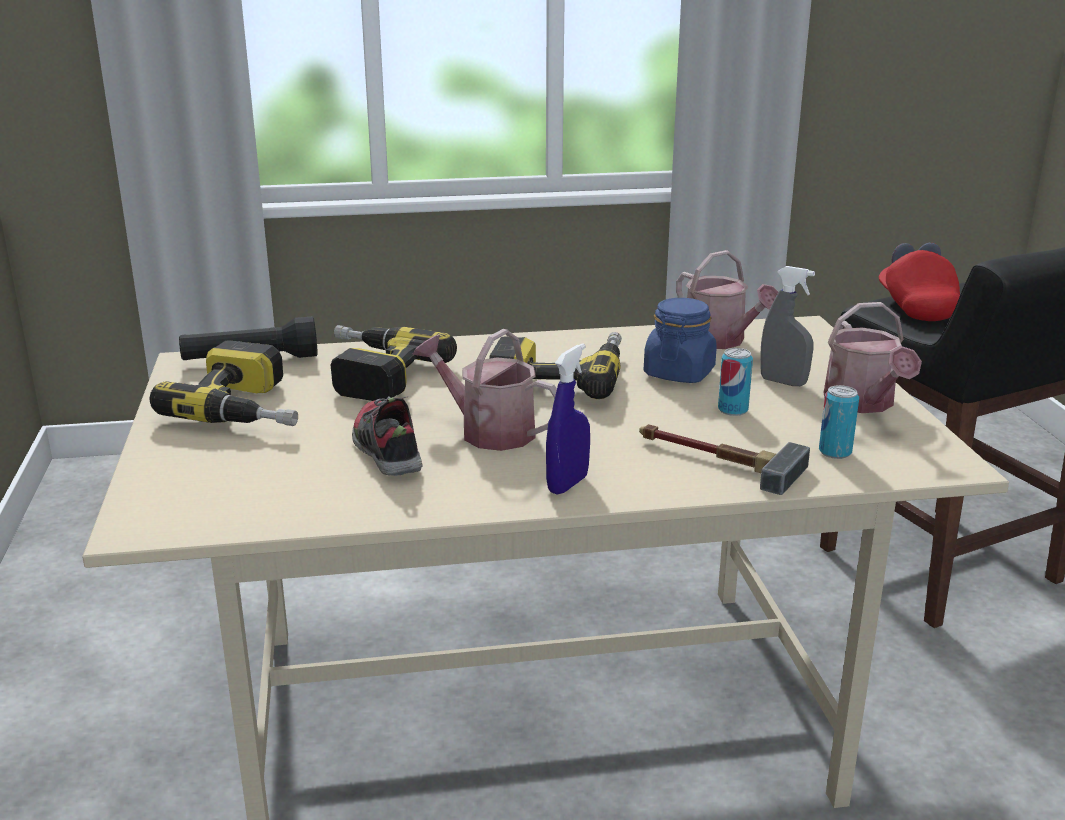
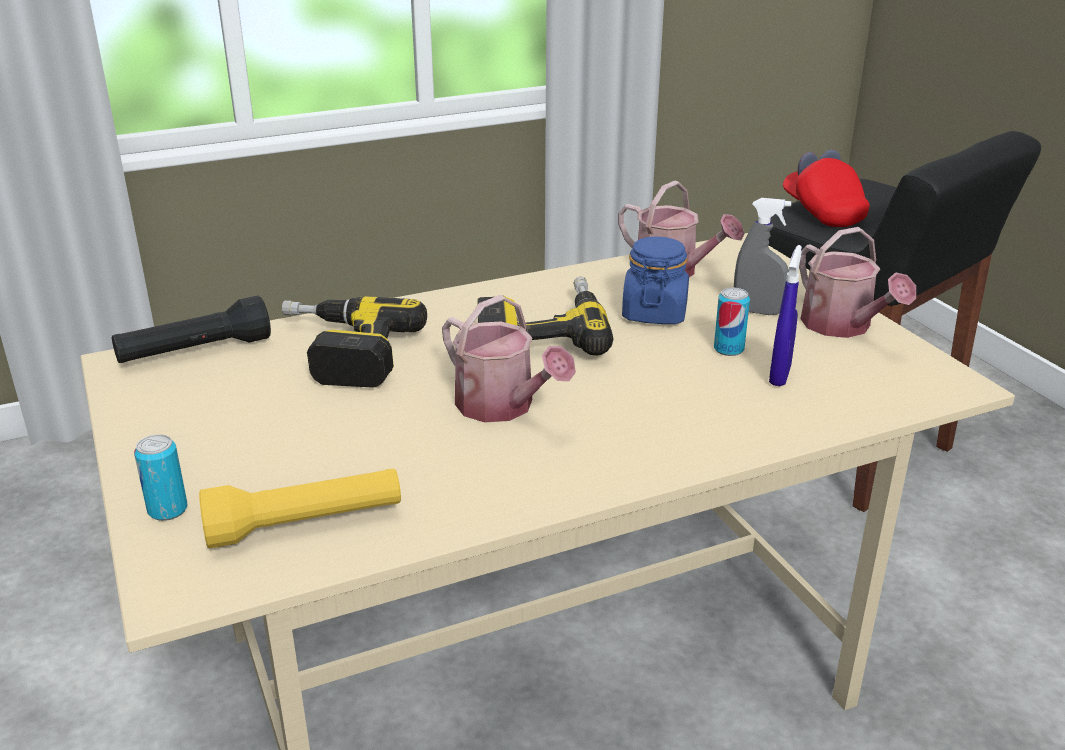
camera: 15 degrees left, 5 degrees up
(249, 408) = (226, 413): power drill -> none
(267, 496) = (306, 525): none -> yellow flashlight
(386, 451) = (408, 447): shoe -> none
(488, 431) = (502, 407): watering can -> watering can turned 150 degrees counterclockwise
(567, 484) = (618, 460): blue spray bottle -> blue spray bottle (779, 375)
(714, 459) = (743, 409): hammer -> none
(835, 452) = (848, 384): can -> can (168, 510)

